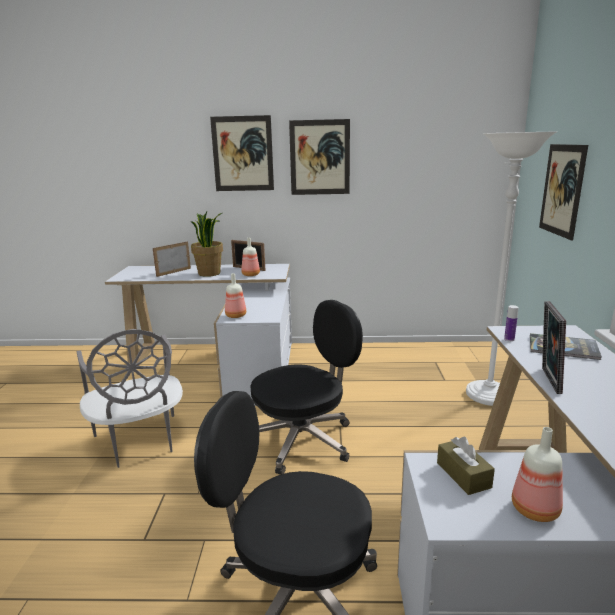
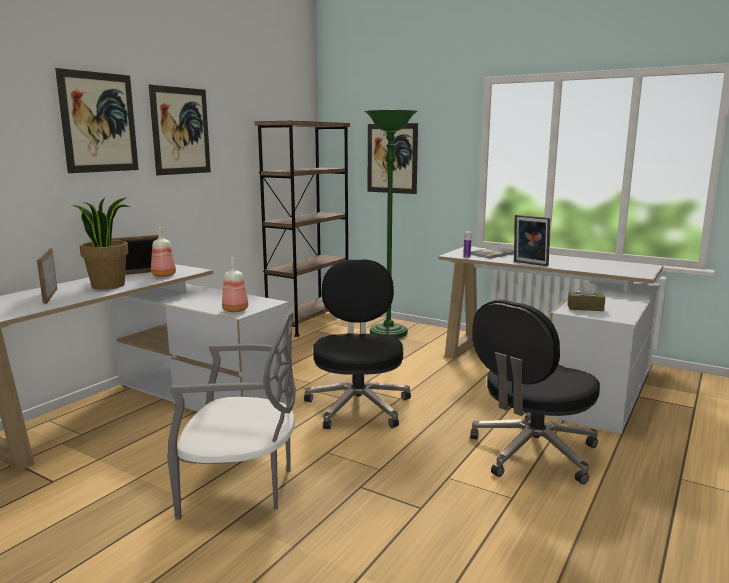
camera: 60 degrees left, 5 degrees down
(451, 351) = (309, 321): none -> brown bookcase
(488, 395) = (388, 333): white floor lamp -> green floor lamp
(536, 510) = (622, 305): bottle -> none

